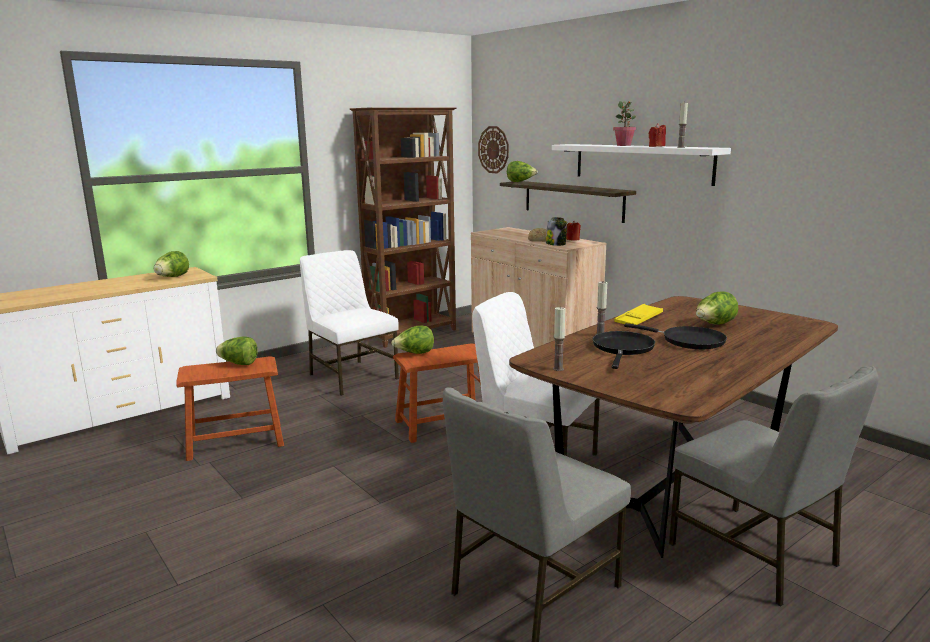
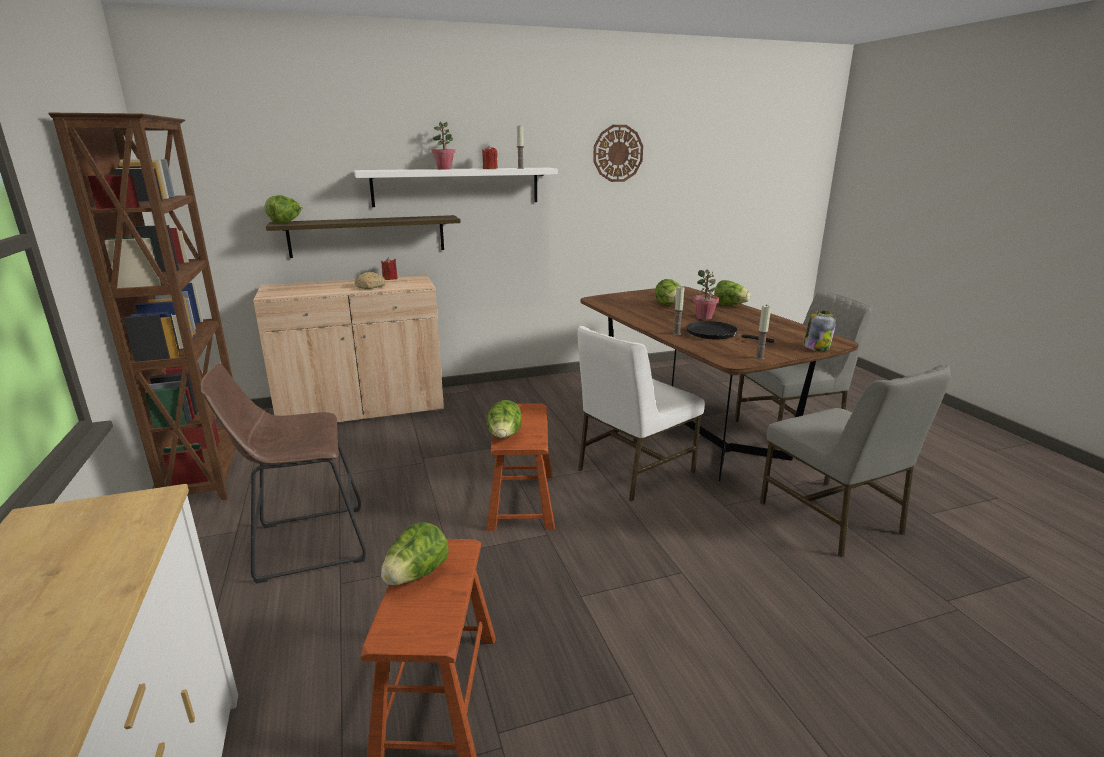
camera: 70 degrees left, 5 degrees up
(172, 277) = (93, 538): lettuce -> lettuce (729, 305)
(351, 376) = (303, 544): white chair -> brown stool
(493, 149) = (202, 183): wall clock -> wall clock (618, 153)
(556, 244) = (401, 285): jar -> jar (816, 348)
(638, 319) = (640, 318): yellow tray -> none
(688, 341) = (704, 317): black frying pan -> potted plant

